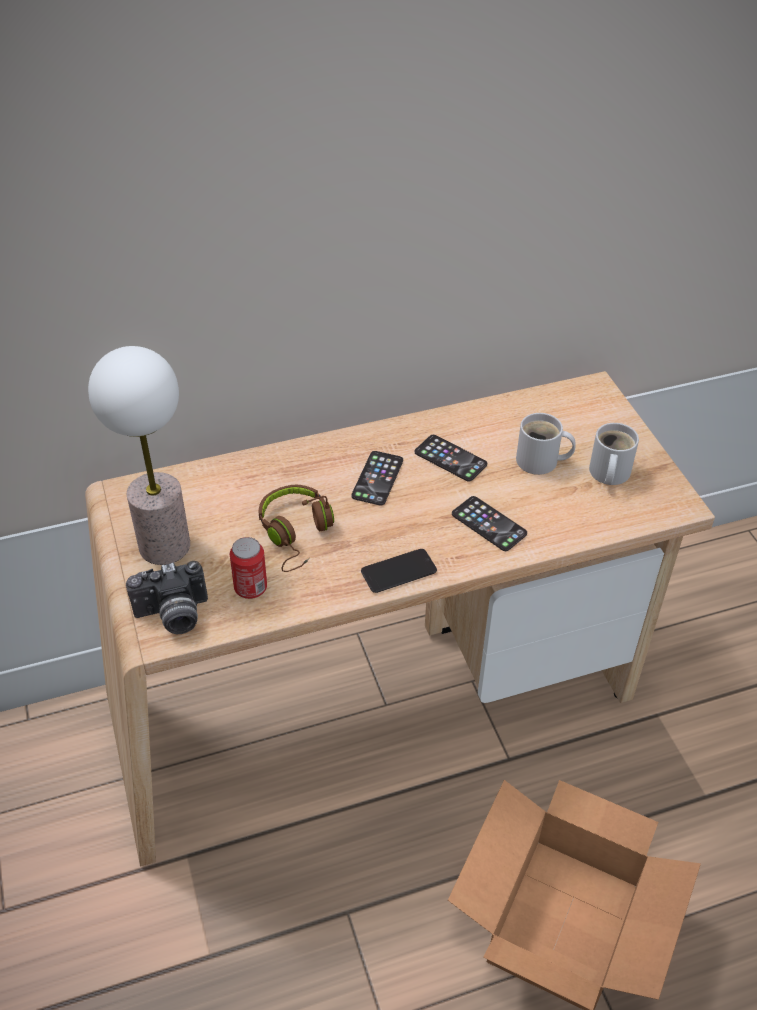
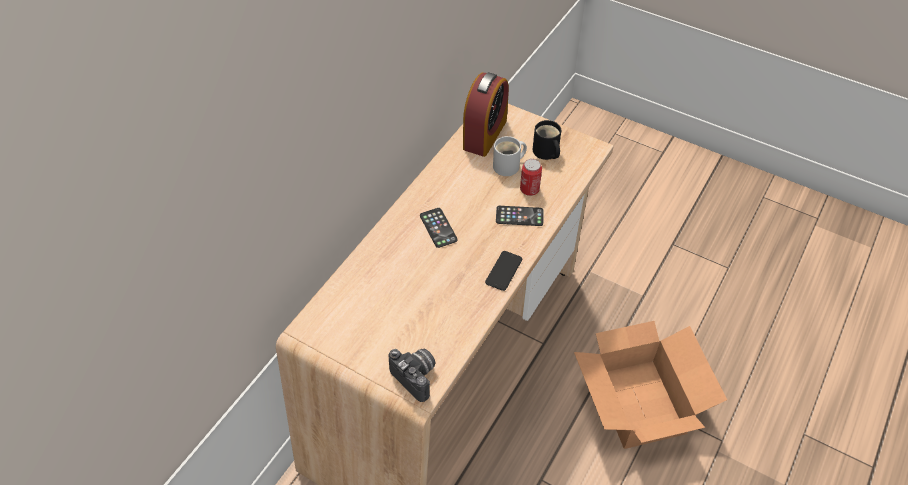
camera: 40 degrees left, 5 degrees up
(165, 546) = (367, 343): table lamp -> none
(173, 616) = (417, 377): camera -> camera turned 75 degrees counterclockwise
(250, 588) = (440, 332): can -> can (529, 189)
(297, 534) = (430, 286): brown headphones -> none
(450, 458) = (463, 192): phone -> none
(551, 411) = (485, 134): none -> alarm clock
(607, 473) = (546, 152): white mug -> black mug

